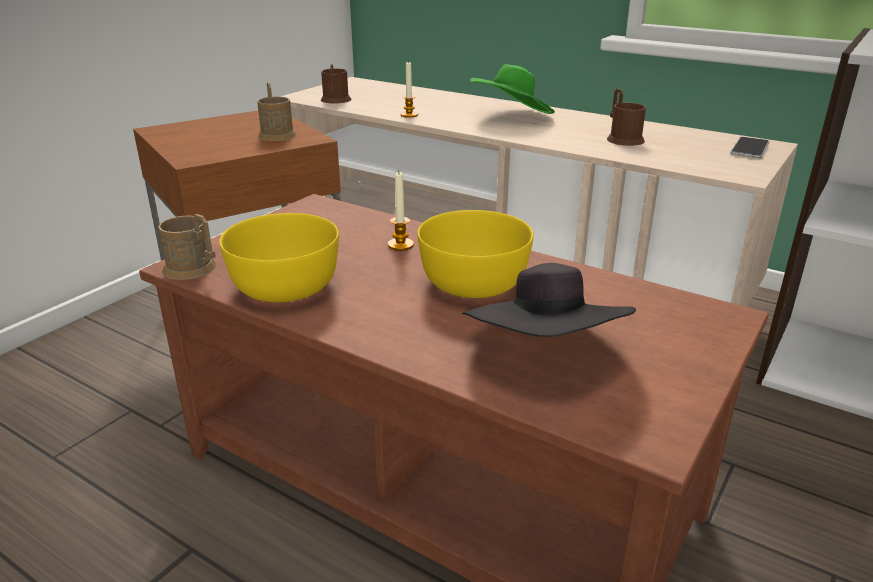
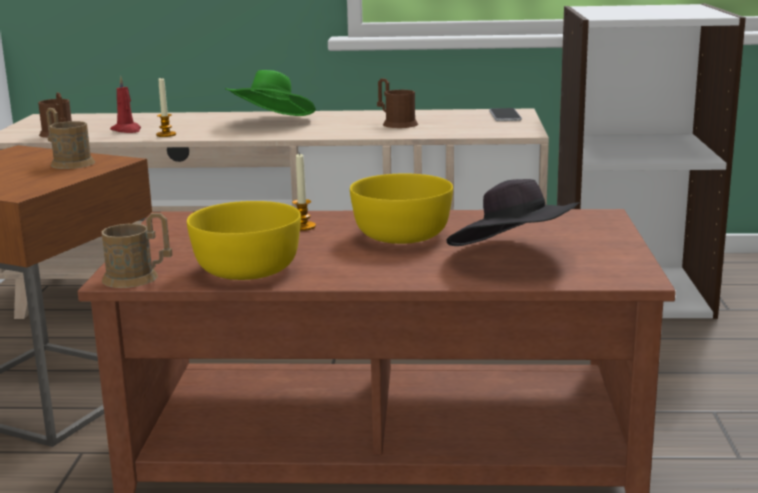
camera: 30 degrees left, 10 degrees down
(388, 105) = (127, 130): none -> red candle

